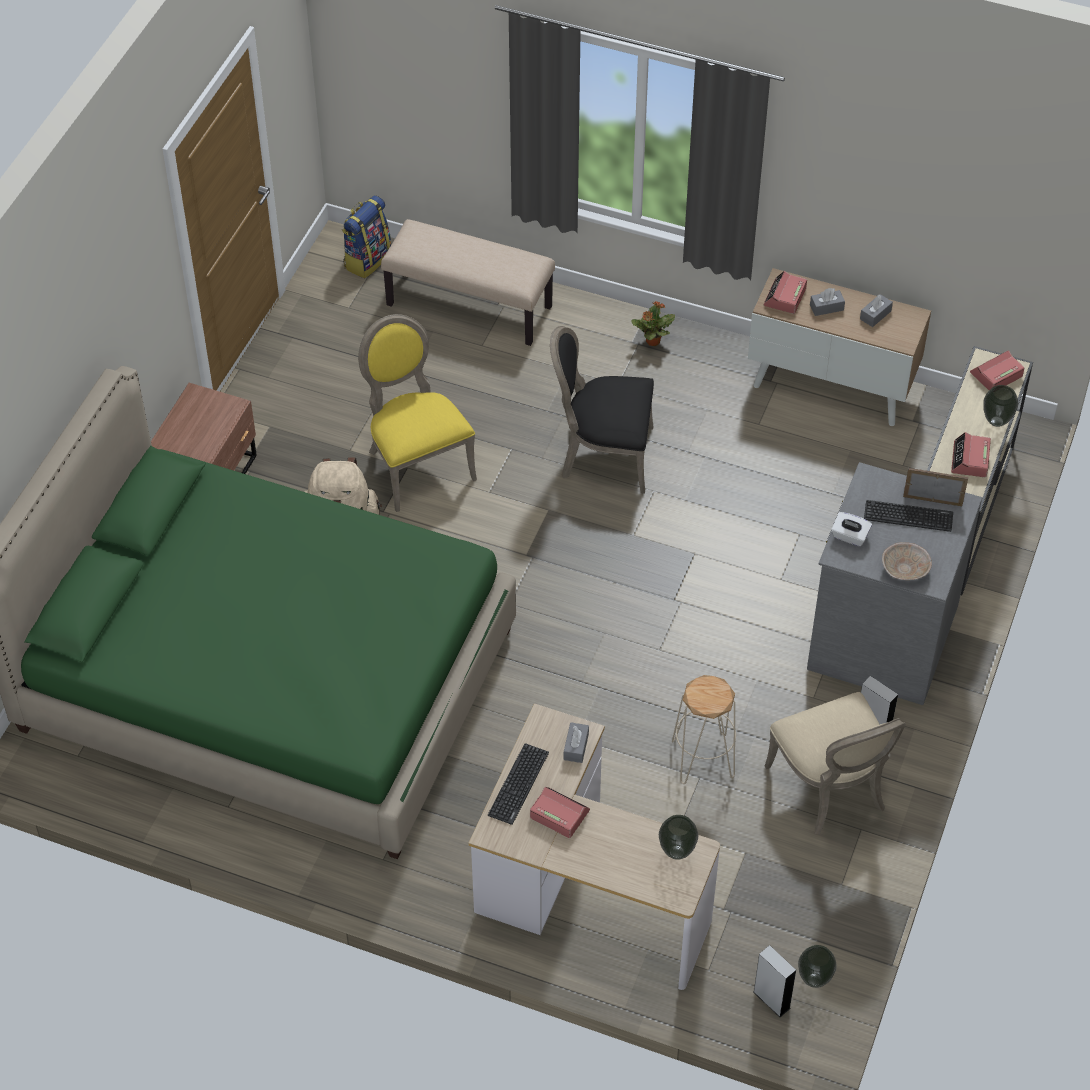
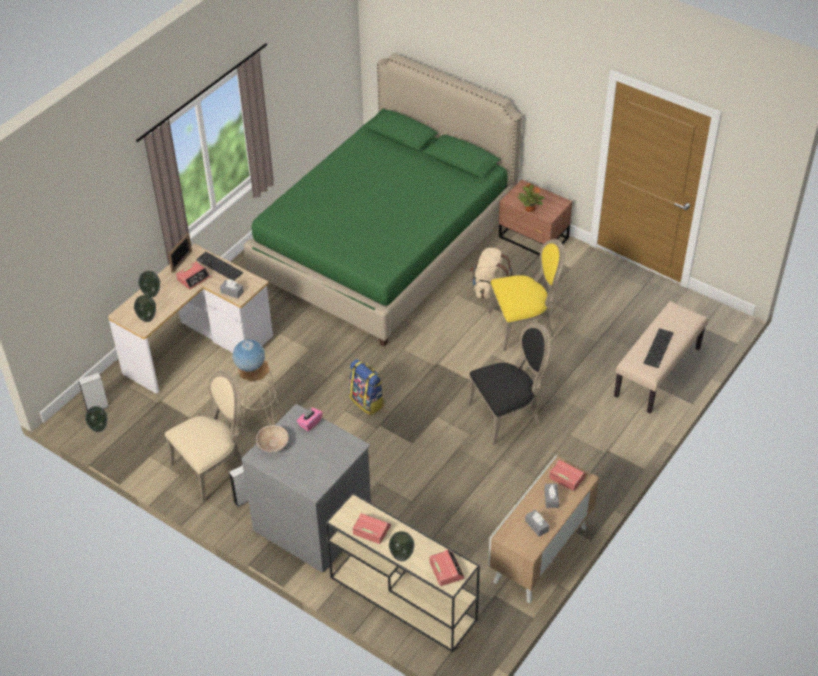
camera: 105 degrees right, 5 degrees down
(367, 259) = (710, 329): backpack -> backpack (367, 402)
(603, 455) = (507, 414): black chair -> black chair turned 45 degrees clockwise
(618, 866) = (151, 294): none -> vase
(652, 341) = (606, 461): potted plant -> potted plant (529, 209)
(709, 699) = (250, 367): none -> globe
(831, 789) = (213, 467): beige chair -> beige chair turned 150 degrees clockwise
(849, 537) = (310, 423): white tissue box -> pink tissue box
(908, 516) = (314, 457): keyboard -> keyboard (658, 348)
(932, 500) = (323, 474): picture frame -> picture frame (182, 261)

